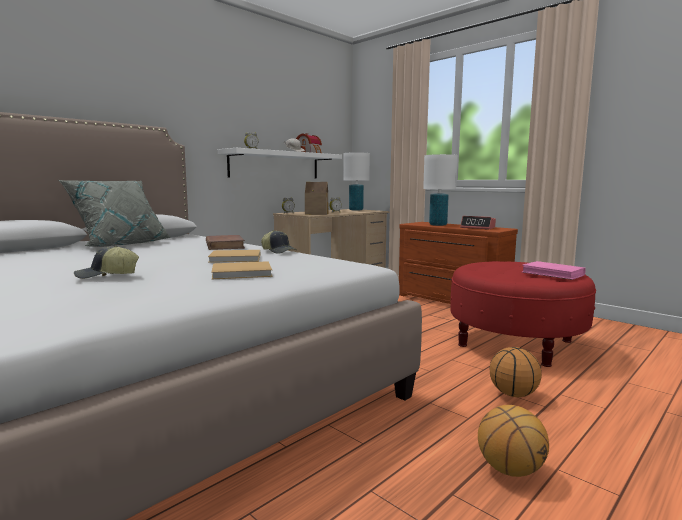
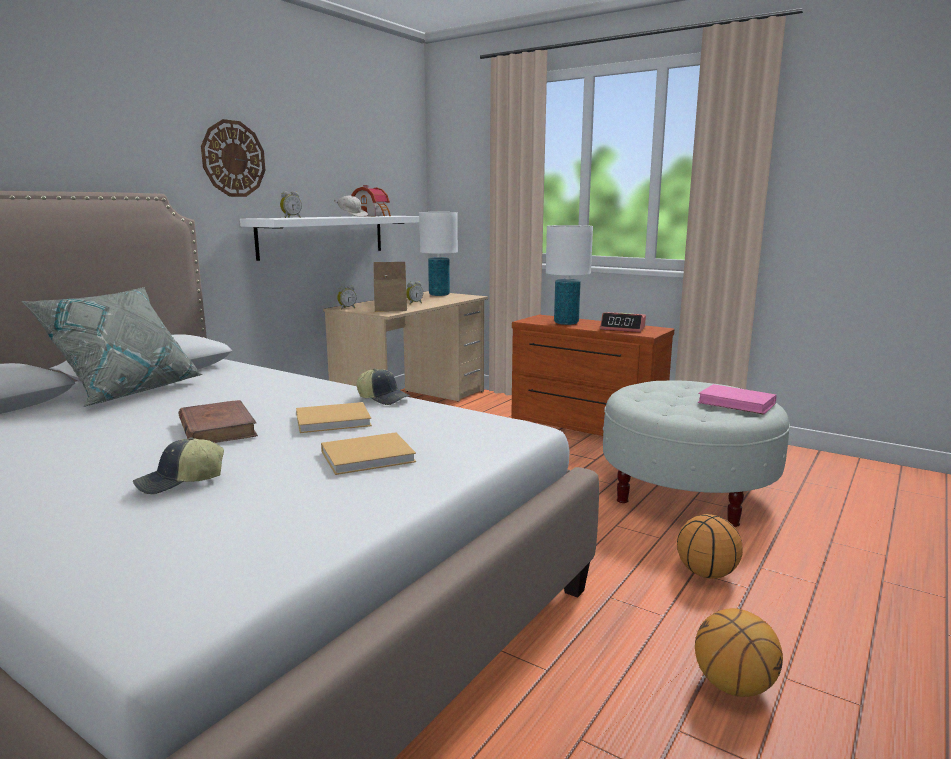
camera: 10 degrees left, 5 degrees up
(215, 110) = (233, 159): none -> wall clock
(224, 245) = (294, 388): brown book -> brown book (217, 428)
(515, 343) = (687, 492): red ottoman -> white ottoman

